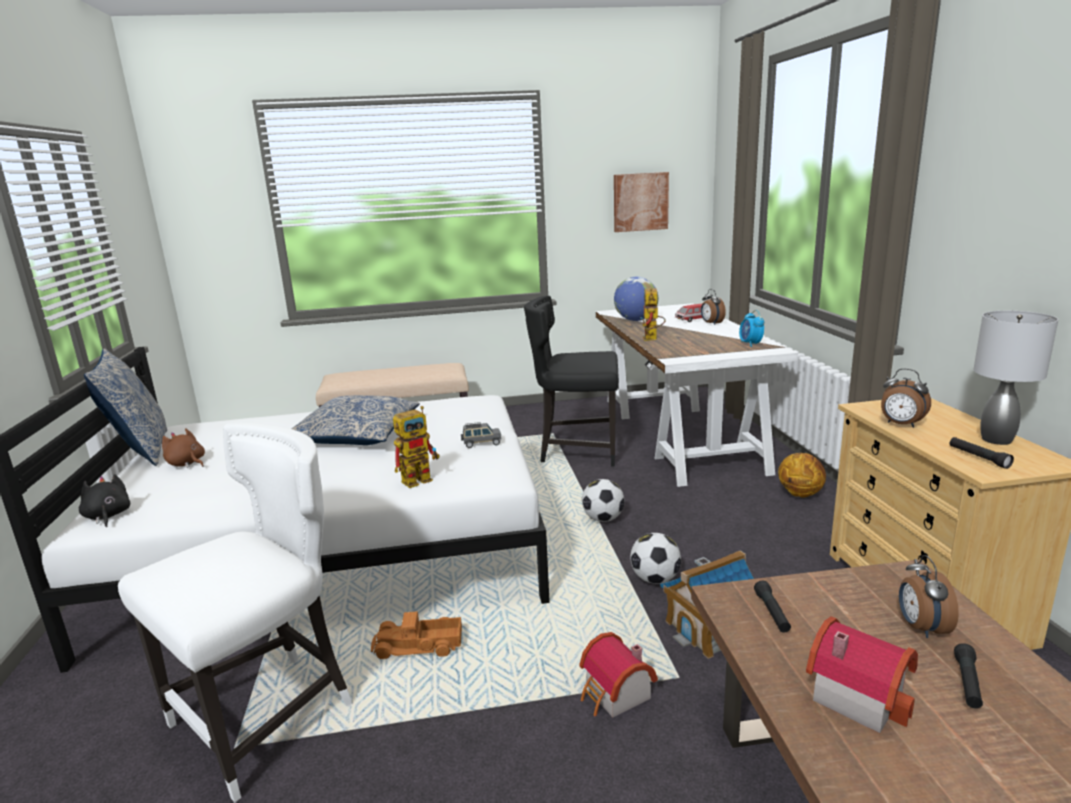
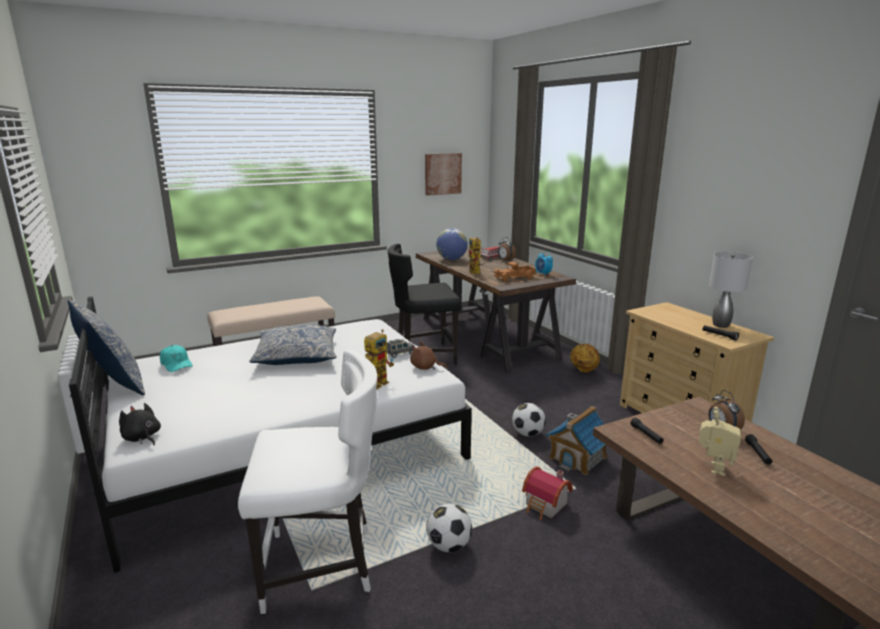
camera: 20 degrees left, 0 degrees up
(187, 464) = (170, 391): brown plush toy -> brown plush toy (425, 367)
(219, 433) = (176, 364): none -> turquoise cap
(268, 717) = (321, 566): white chair -> white chair turned 60 degrees clockwise
(419, 647) = (399, 501): toy truck -> toy truck (514, 278)
(603, 519) = (471, 400): football -> football (449, 546)
(680, 433) = (487, 337): white desk -> brown desk
(857, 693) = (713, 468): toy house -> toy robot
(900, 424) = (668, 320): alarm clock -> none

